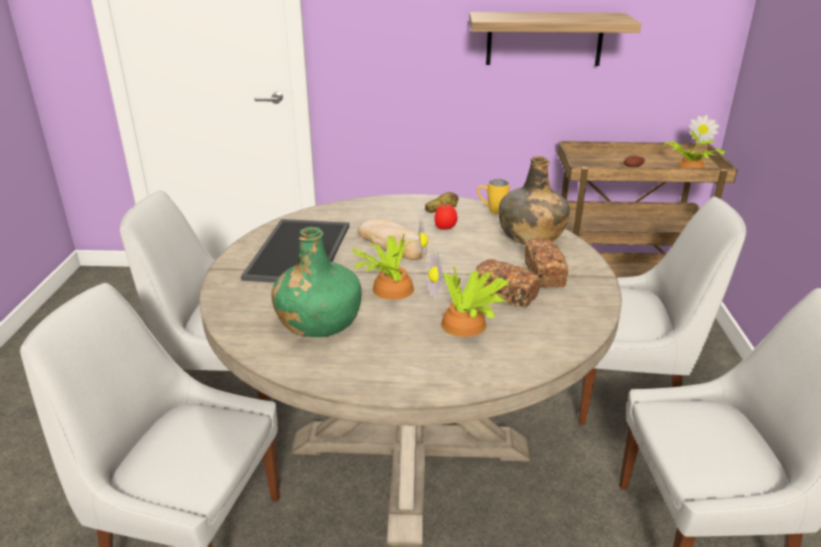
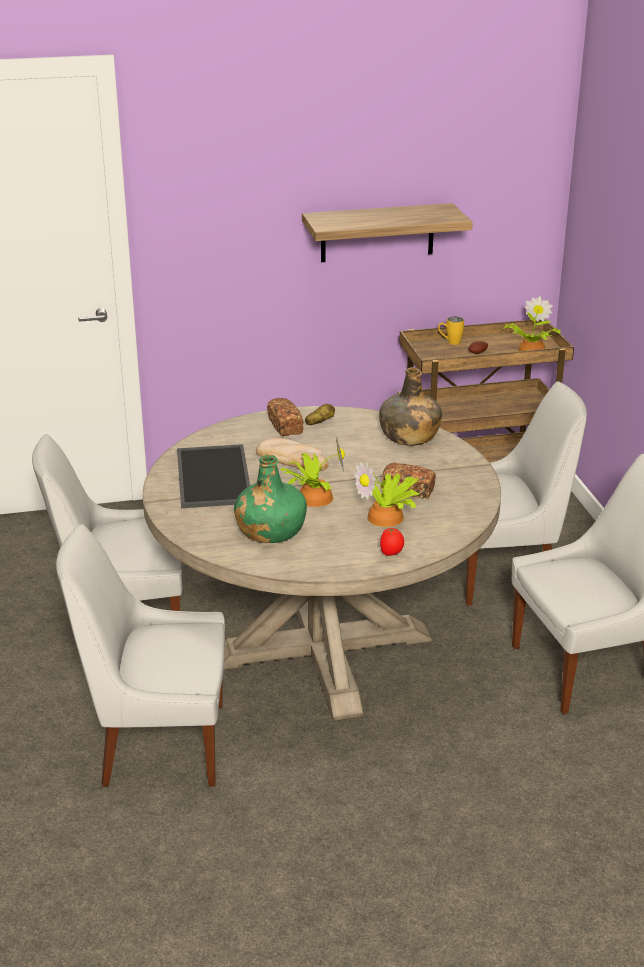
camera: 15 degrees left, 0 degrees up
(445, 228) = (331, 439): tomato -> tomato (391, 554)
(491, 210) = (365, 416): yellow mug -> yellow mug (450, 342)
(544, 274) = (433, 470): bread -> bread (285, 426)

